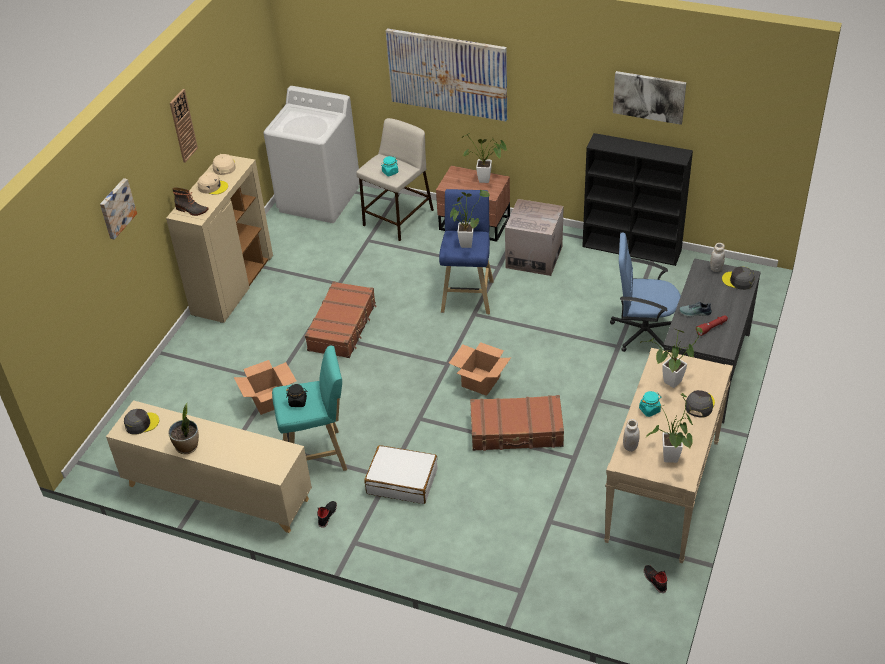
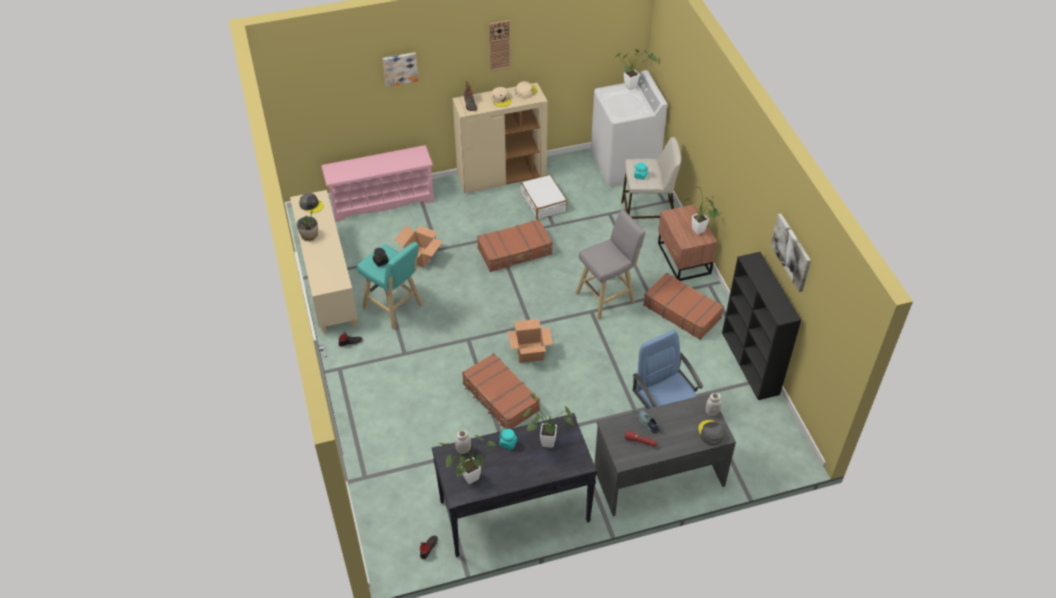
camera: 50 degrees right, 5 degrees up
(155, 391) = (382, 201): none -> pink shoe rack
(402, 481) = (407, 362): white suitcase -> white suitcase (543, 202)
(447, 74) = (710, 132): picture -> none
(466, 242) = (606, 256): potted plant -> potted plant (632, 86)
(468, 294) = (607, 297): blue stool -> grey stool
(534, 257) = (682, 311): cardboard box -> brown suitcase
(663, 491) = (514, 512): beige console table -> black console table
(699, 404) = (538, 470): grey cap -> none

